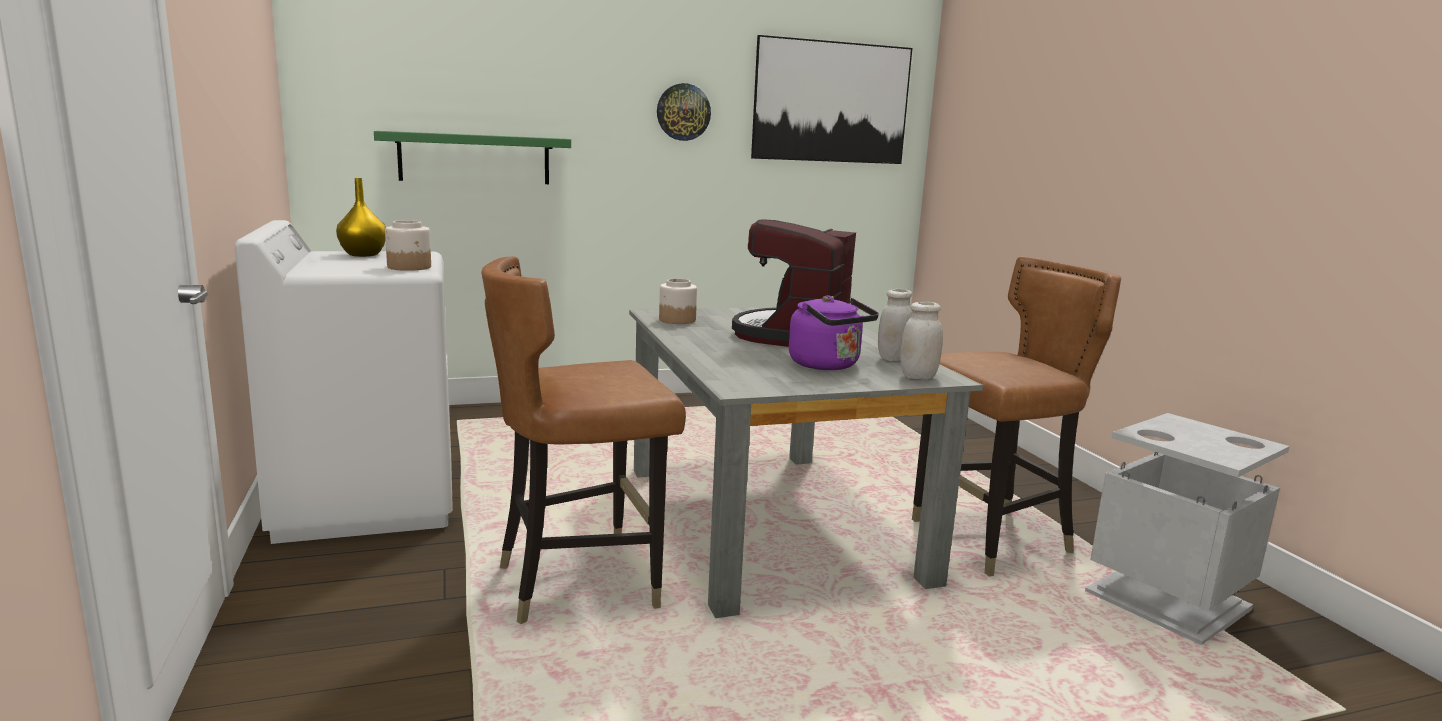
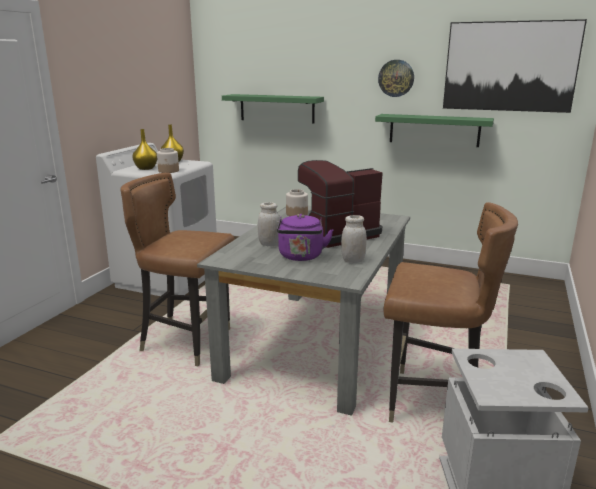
camera: 40 degrees right, 5 degrees up
(346, 267) = (146, 168): none -> yellow vase
(740, 190) = (434, 130): none -> green shelf
(918, 377) = (333, 275): white jar -> white jar (269, 244)

